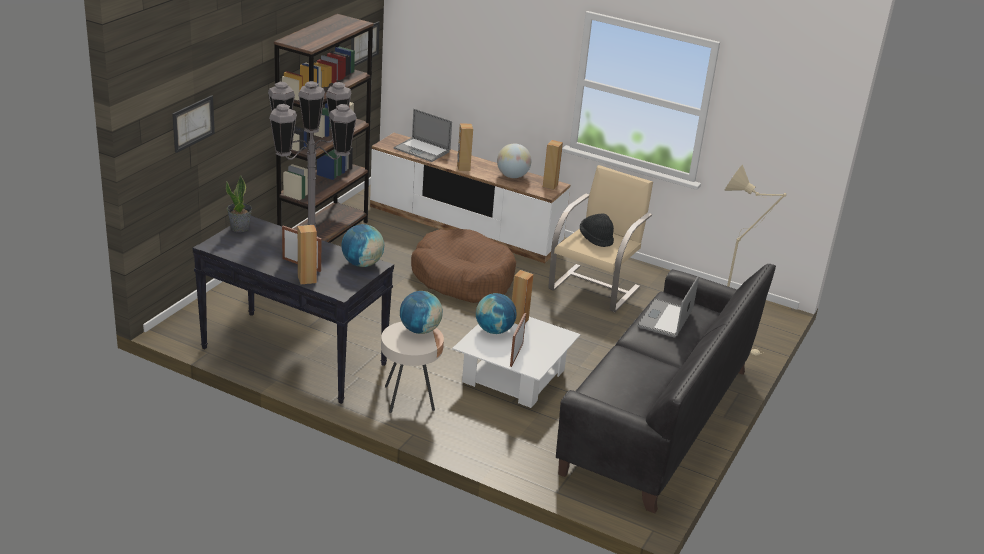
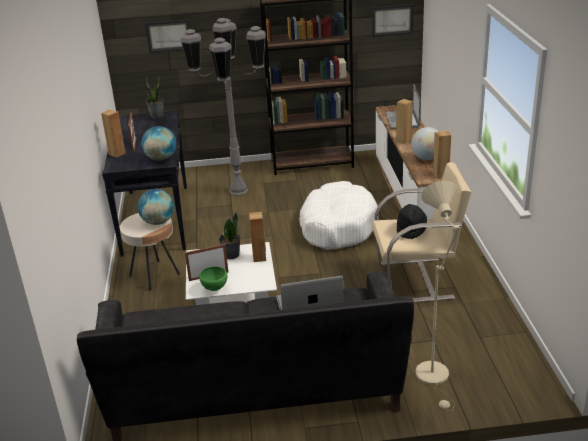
camera: 60 degrees right, 0 degrees up
(463, 278) = (337, 226): brown dog bed -> white dog bed
(494, 330) = (231, 255): globe -> potted plant
(542, 360) = (214, 289): none -> green bowl

